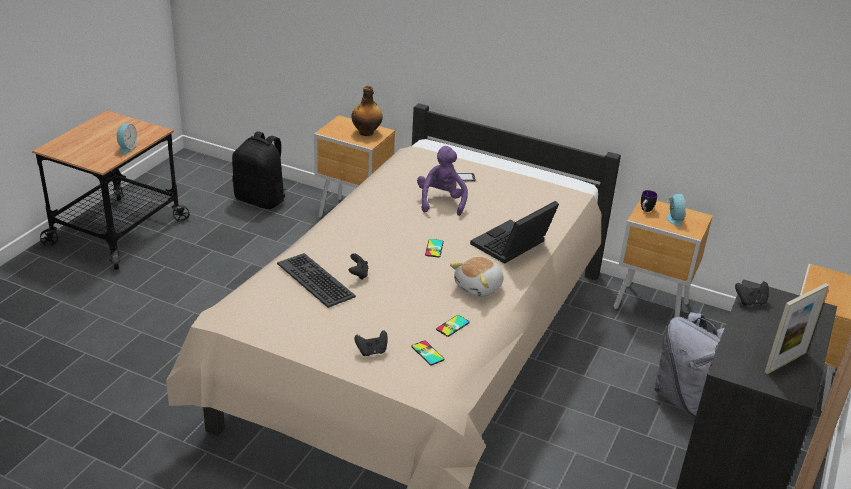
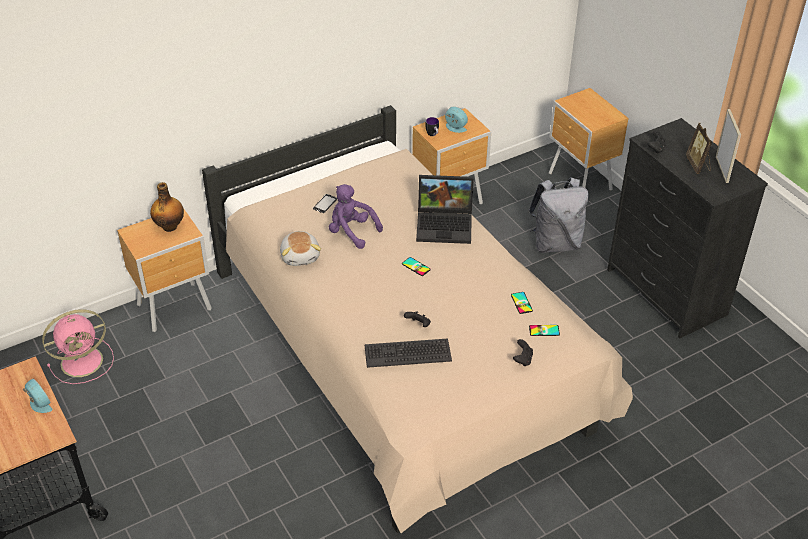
camera: 55 degrees left, 10 degrees up
(261, 200) = (84, 361): black backpack -> pink fan
(479, 287) = (484, 267): plush toy -> plush toy (300, 256)
(511, 246) = (446, 224): laptop -> laptop turned 75 degrees counterclockwise
(767, 341) = (698, 165): none -> picture frame

